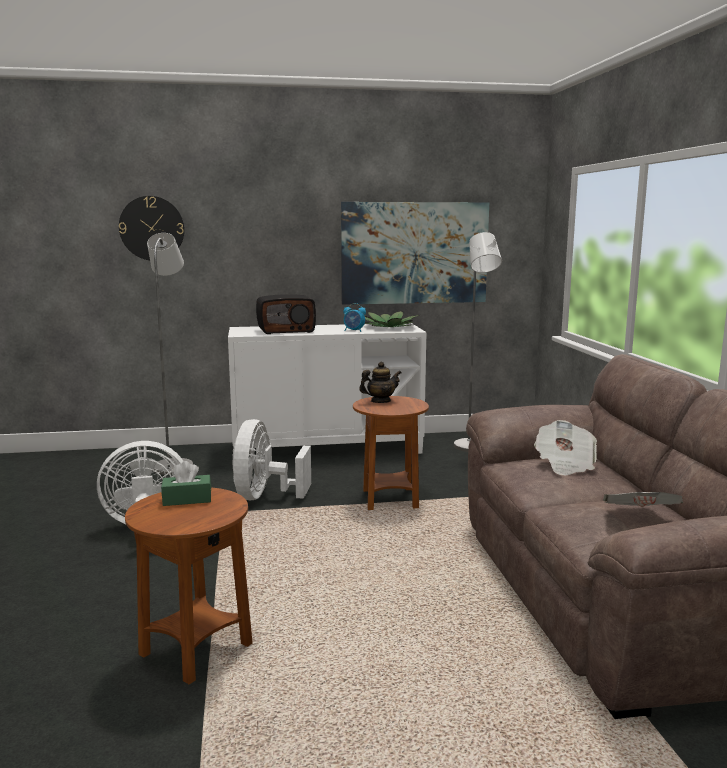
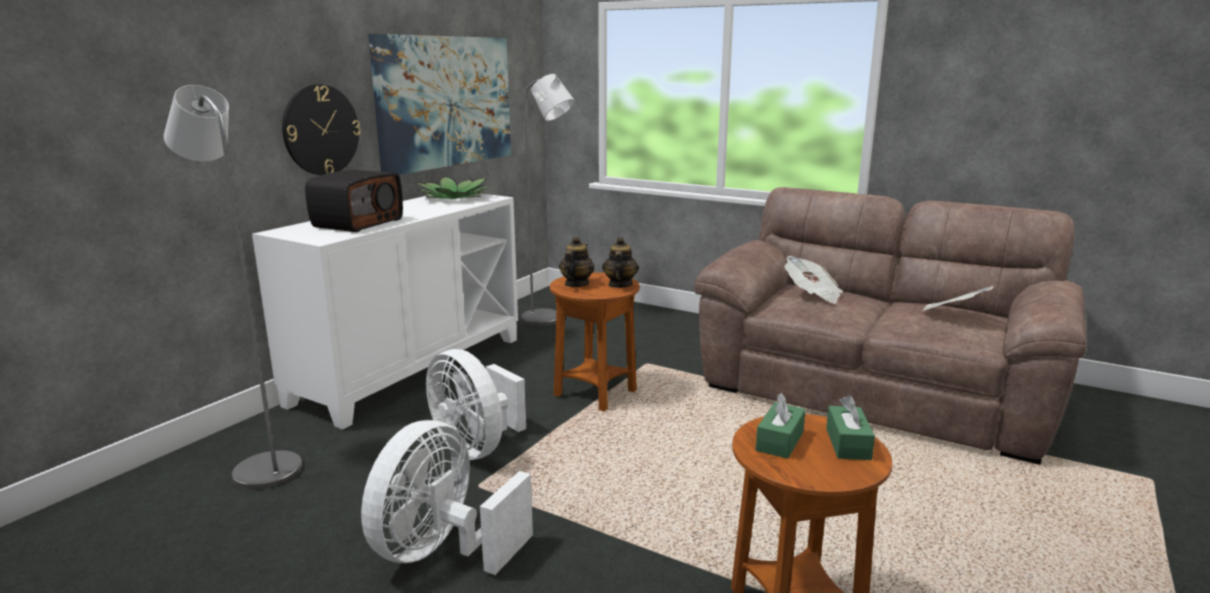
camera: 50 degrees left, 5 degrees up
(152, 228) = (100, 77): wall clock -> wall clock (321, 130)
(207, 516) = (848, 444): none -> green tissue box
(354, 331) = (439, 209): alarm clock -> none
(404, 409) = (619, 285): none -> teapot

